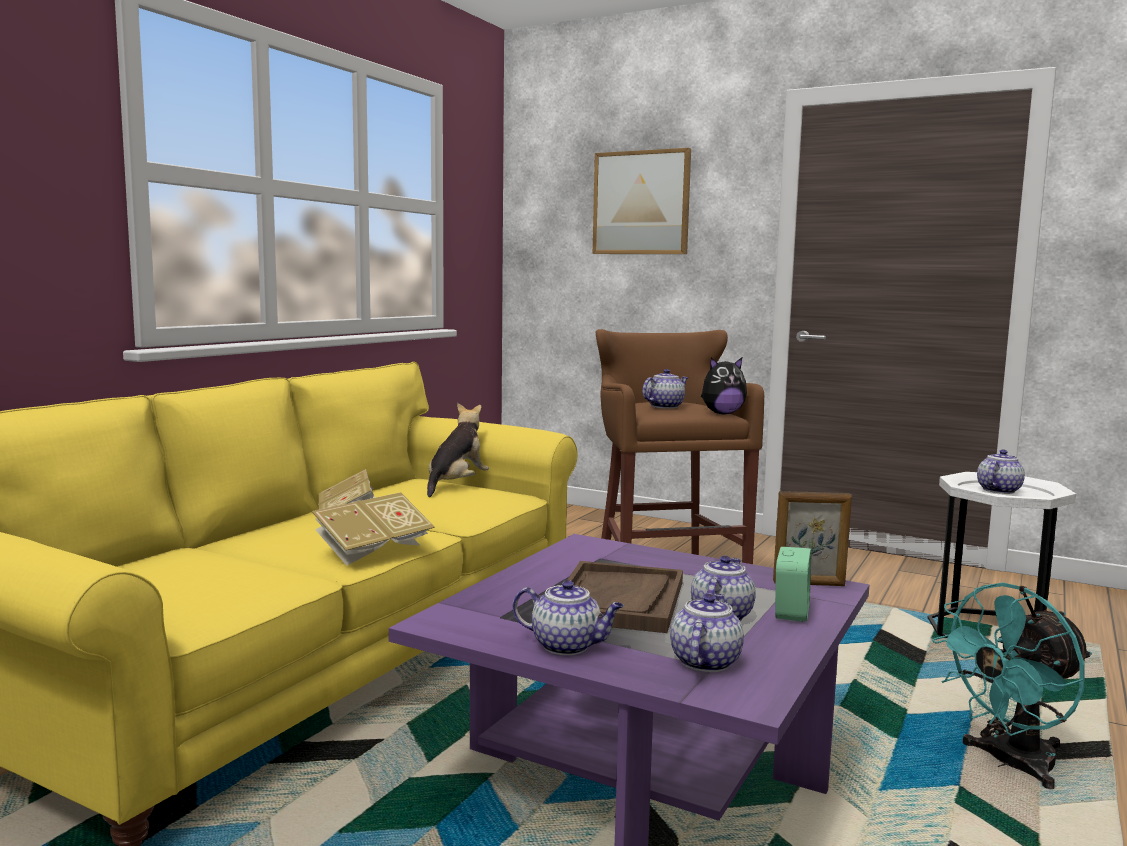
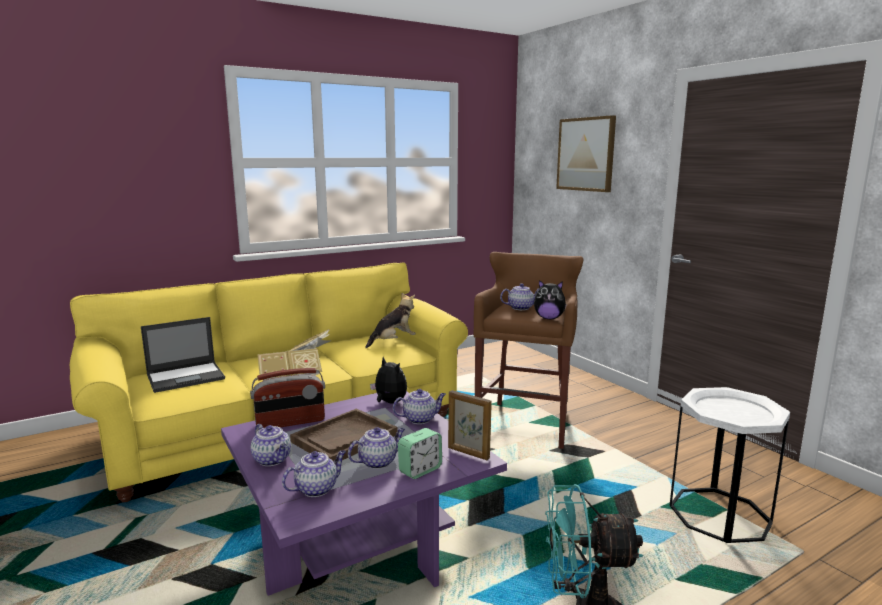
camera: 30 degrees right, 5 degrees up
(171, 573) = (187, 377): none -> laptop
(496, 599) = (290, 422): none -> radio
(596, 552) = (389, 402): none -> plush toy
(998, 490) = (731, 408): teapot -> teapot (420, 419)

